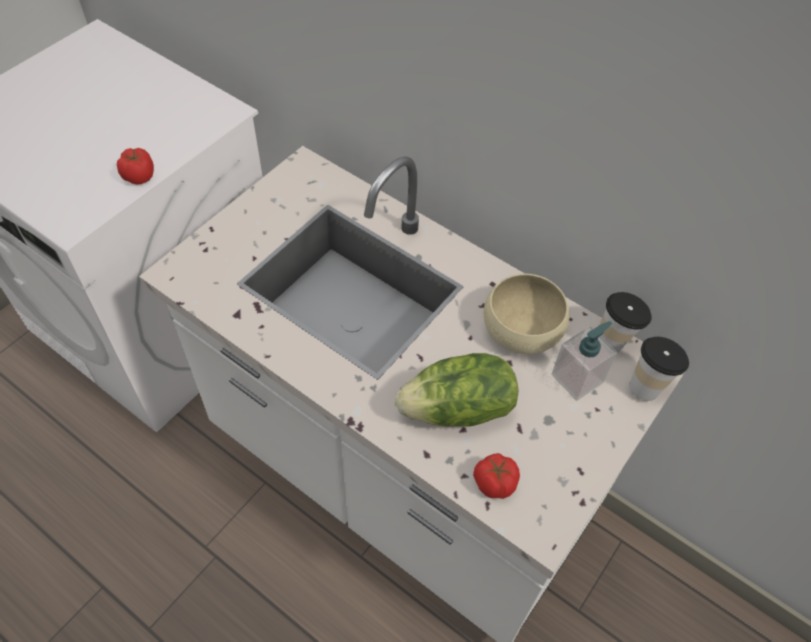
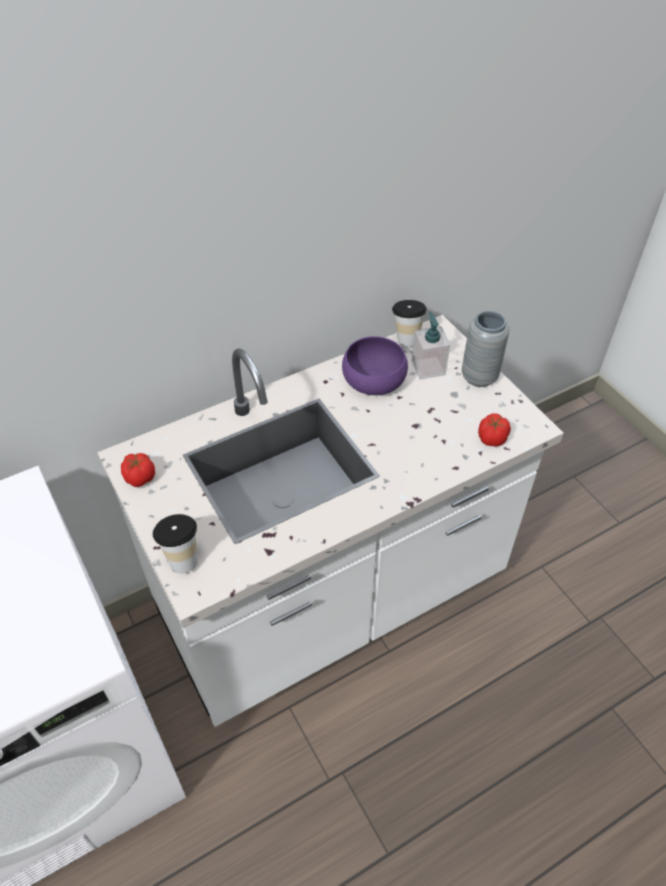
camera: 65 degrees left, 5 degrees down
(140, 176) = (61, 582): tomato -> tomato (139, 477)
(458, 410) = (427, 438): lettuce -> none
(522, 328) = (373, 380): beige bowl -> purple bowl
(596, 441) = (479, 377): none -> grey vase
(648, 385) = (448, 337): cup -> cup (182, 558)

